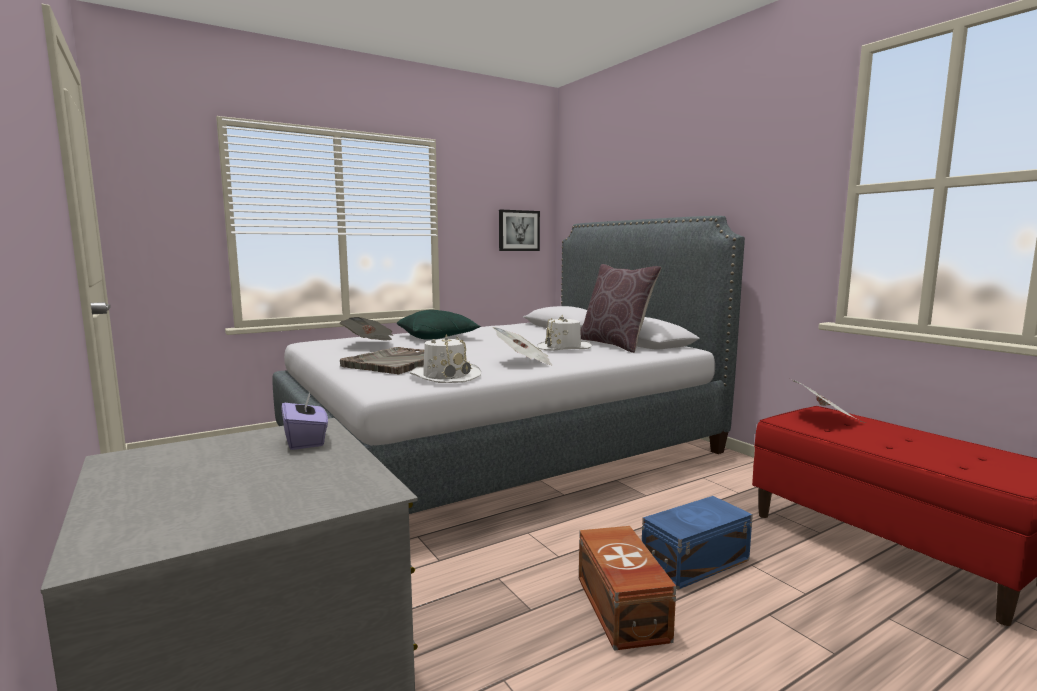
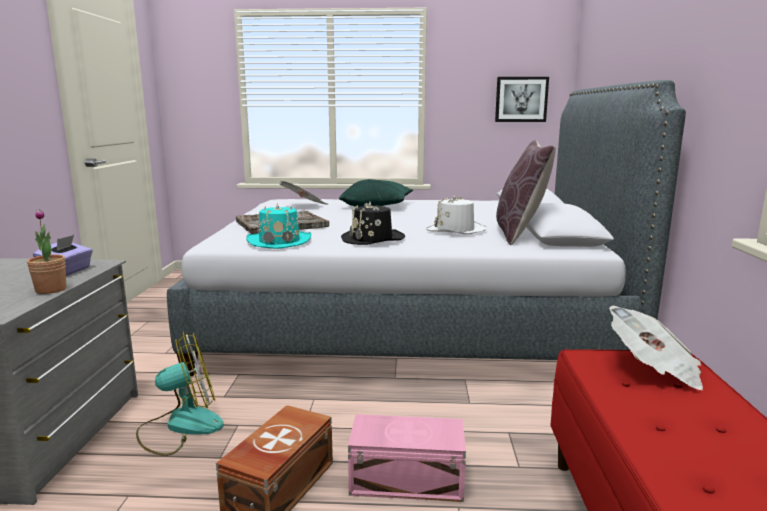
camera: 35 degrees right, 5 degrees up
(354, 458) = (51, 290): none -> potted plant
(444, 601) = (181, 426): none -> fan
(445, 376) = (279, 241): white hat -> turquoise hat
(524, 362) = (373, 239): newspaper -> black hat
(693, 561) = (405, 478): blue storage box -> pink storage box

